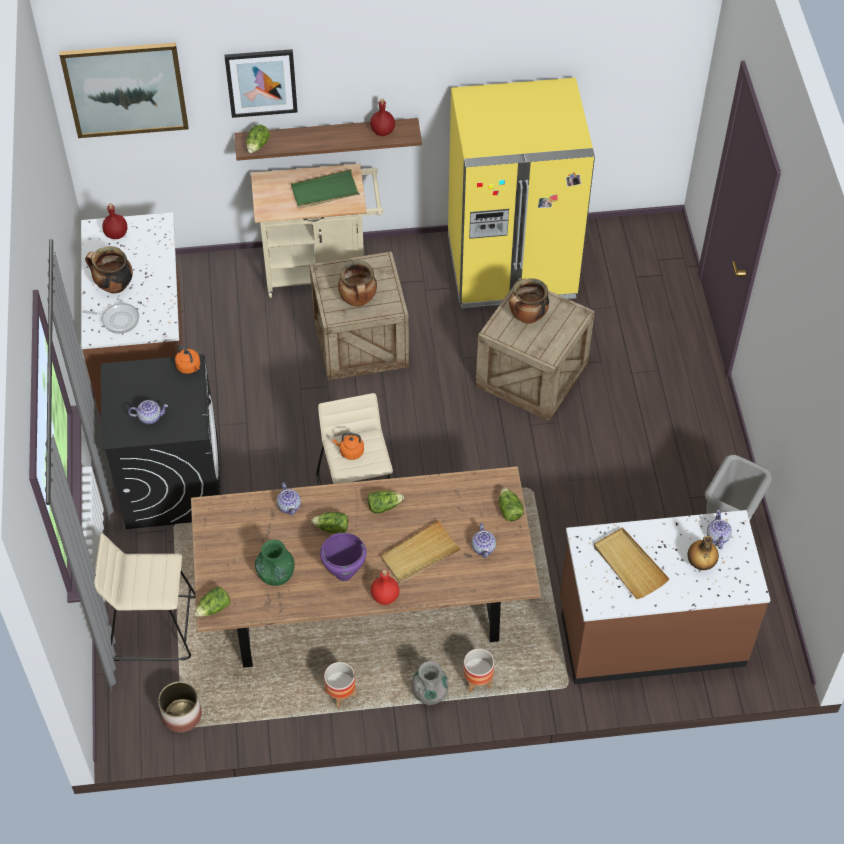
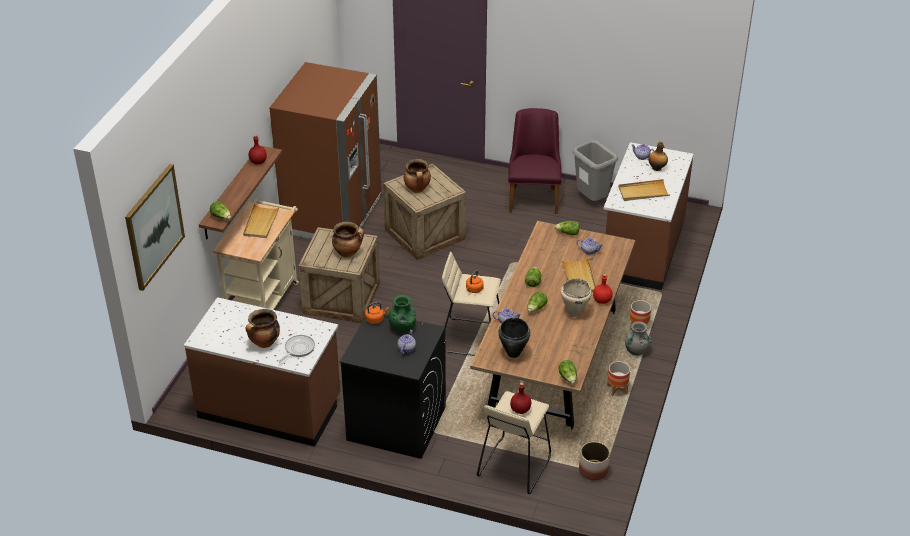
camera: 65 degrees left, 15 degrees down
(117, 234) = (214, 329): red bottle -> red bottle (520, 409)
(233, 534) = (513, 353): none -> black cooking pot
(261, 82) = (203, 169): picture -> none
(276, 575) = (558, 342): green vase -> green vase (402, 327)
(324, 191) = (261, 223): green tray -> beige tray
(344, 573) = (574, 313): purple cooking pot -> beige cooking pot
(511, 267) = (333, 215): yellow fridge -> brown fridge
(689, 462) = (533, 196): none -> purple chair

